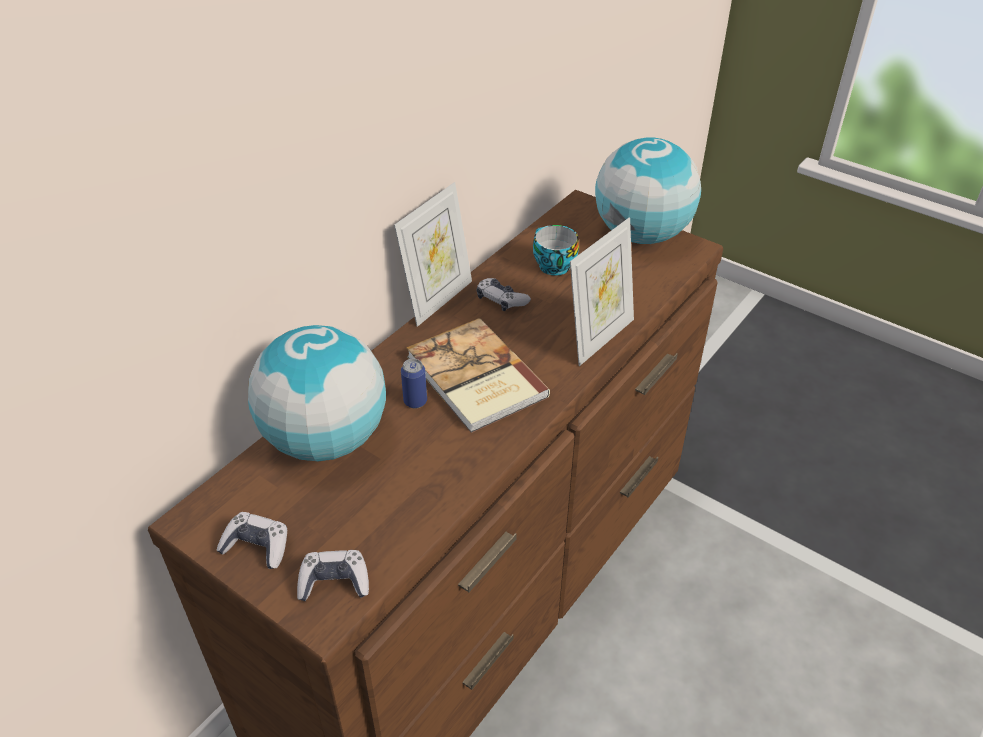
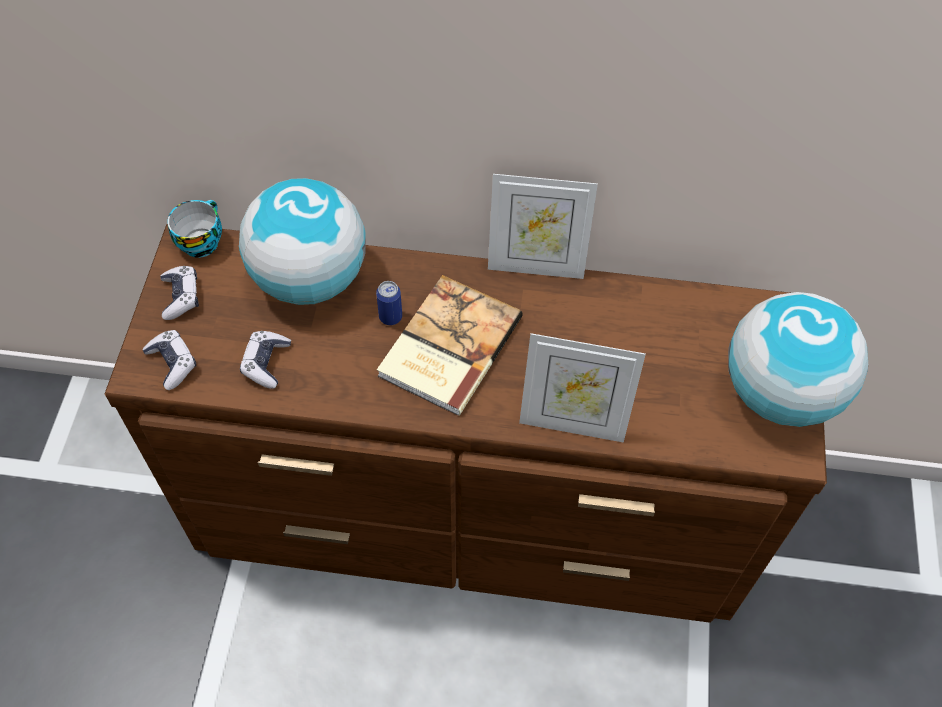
camera: 60 degrees right, 15 degrees up
(501, 300) = (571, 316): game controller -> game controller (266, 363)
(552, 265) = (659, 333): cup -> cup (201, 241)

